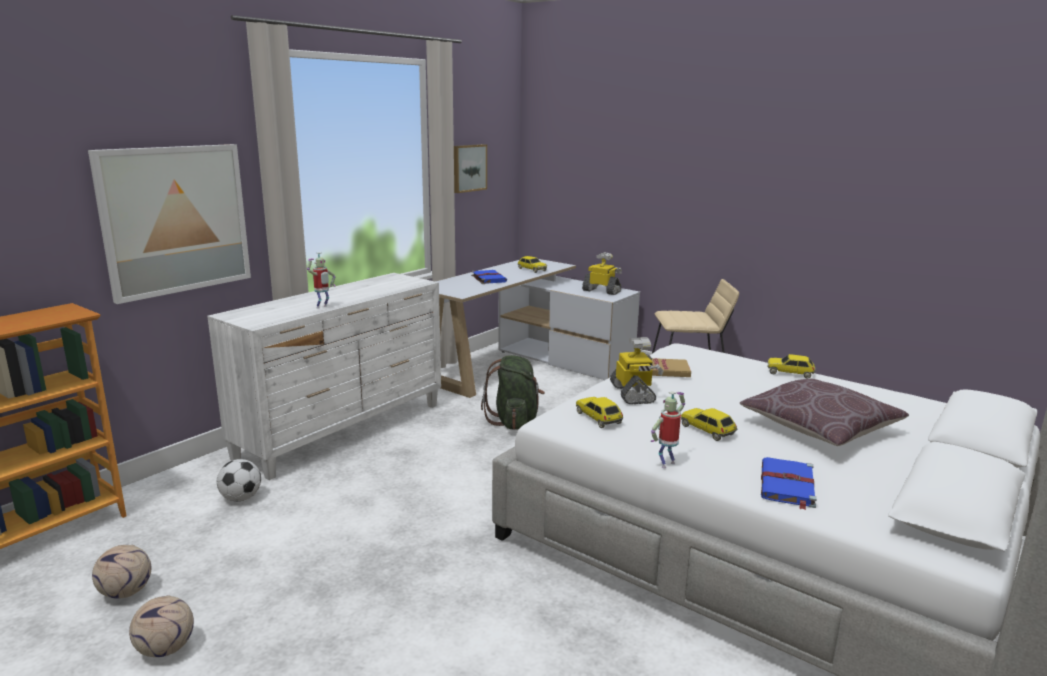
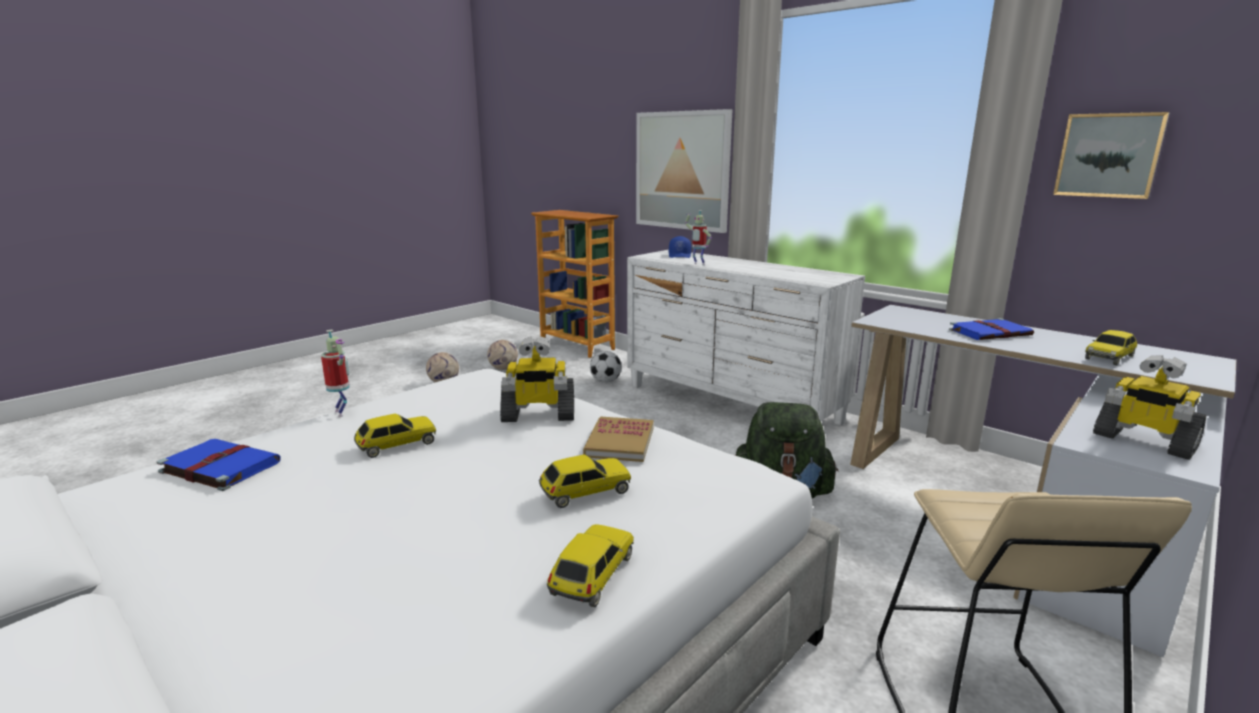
camera: 95 degrees right, 0 degrees up
(263, 312) = (680, 255): none -> blue cap
(599, 418) = (475, 392): toy car -> toy car (585, 492)
(602, 291) = (1143, 441): toy robot -> toy robot turned 105 degrees clockwise
(820, 428) = (325, 536): brown pillow -> none

